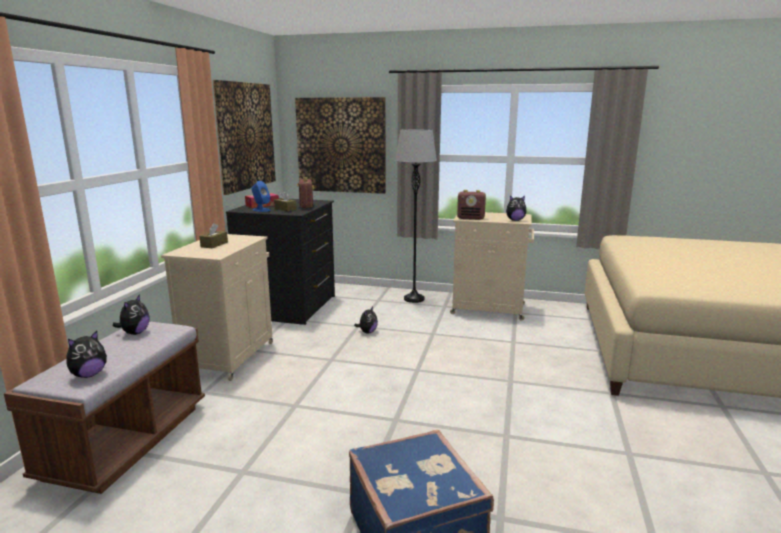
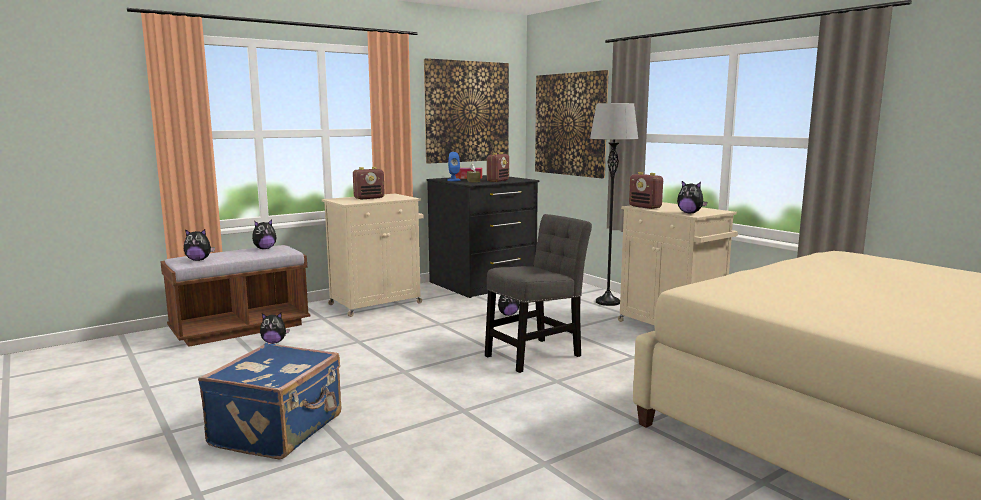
camera: 40 degrees right, 5 degrees down
(206, 442) = (274, 342): none -> plush toy
(214, 244) = (369, 198): brown tissue box -> radio
(455, 362) = (536, 354): none -> grey chair

